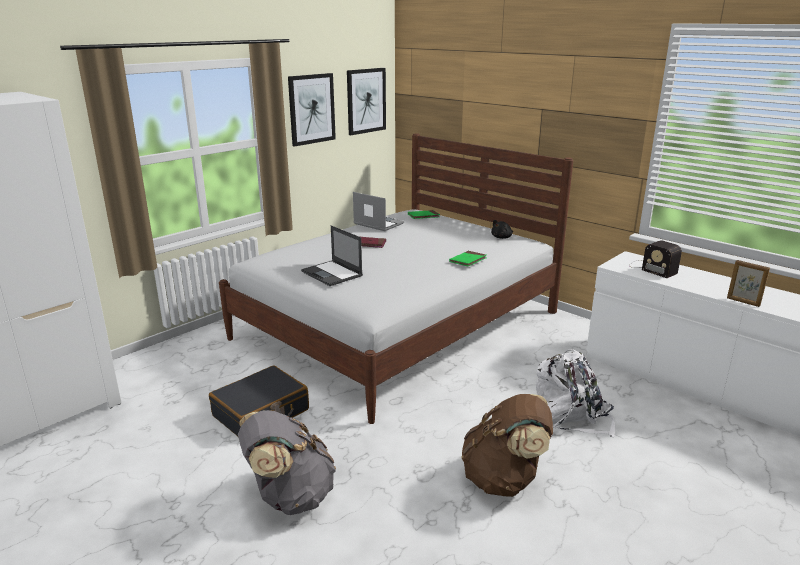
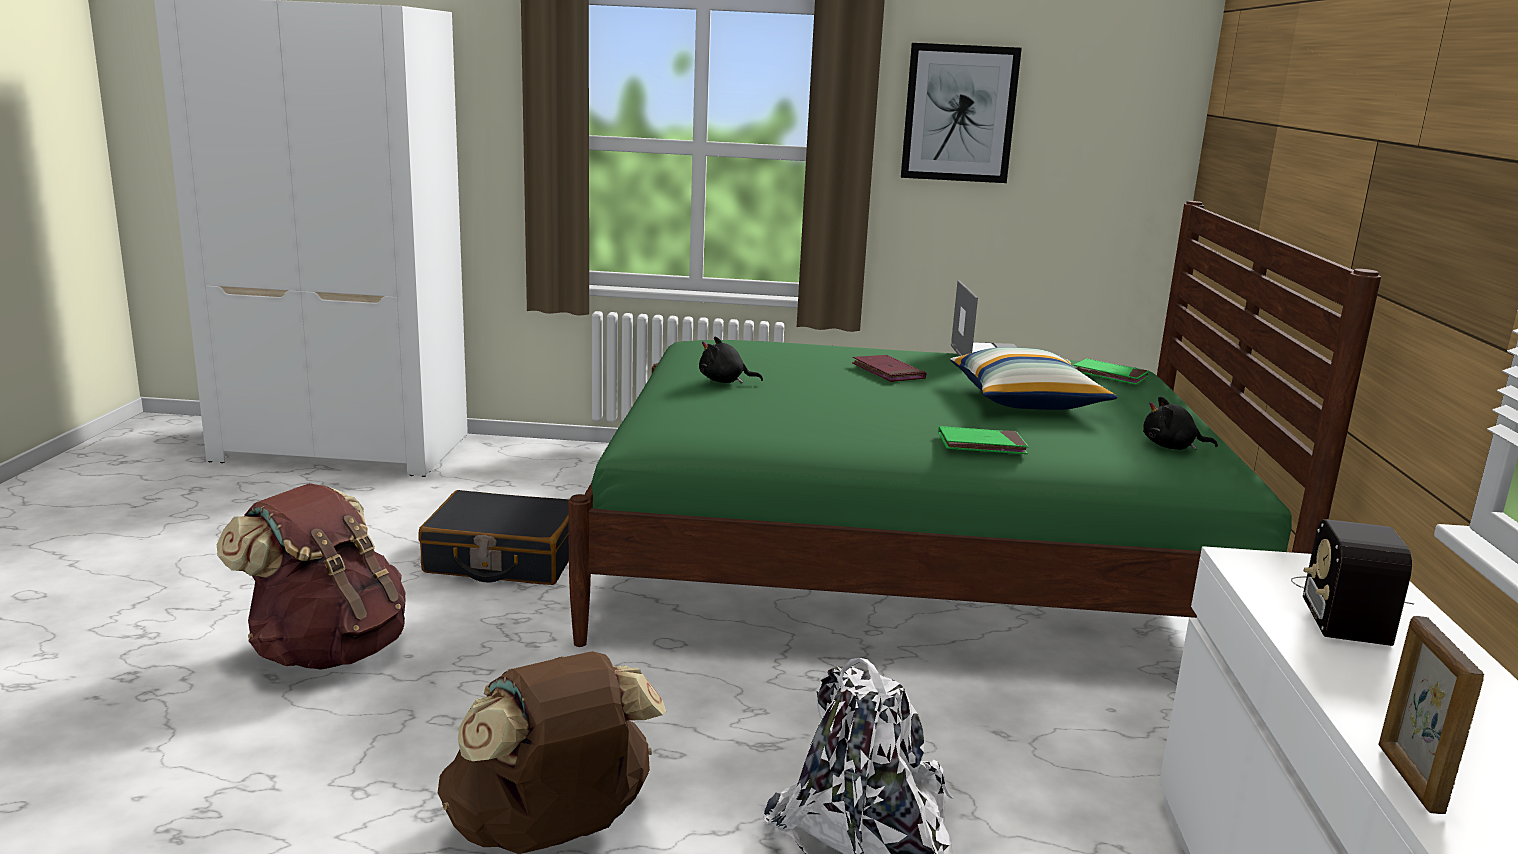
camera: 50 degrees right, 5 degrees down
(289, 496) = (327, 650): grey backpack -> brown backpack
(332, 274) = (725, 381): laptop -> black plush toy
(366, 101) = (1110, 118): picture -> none
(398, 325) = (907, 563): white bed -> green bed
(434, 237) = (1026, 401): none -> pillow

